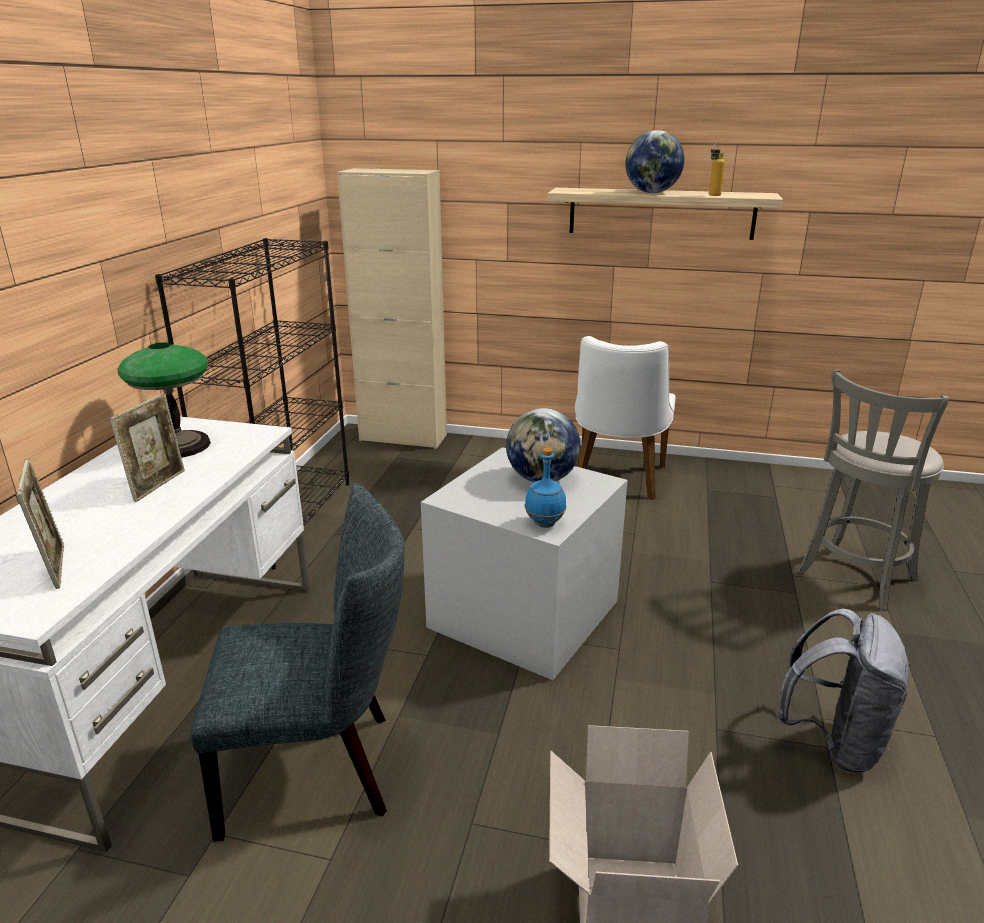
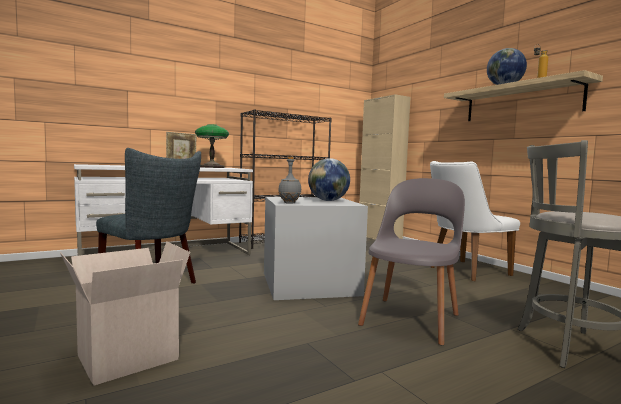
camera: 45 degrees right, 20 degrees down
(55, 567) = (116, 165): picture frame -> none
(545, 524) = (289, 203): blue bottle -> grey bottle
(715, 613) = (411, 318): none -> grey chair
(833, 741) = (365, 381): grey backpack -> none

